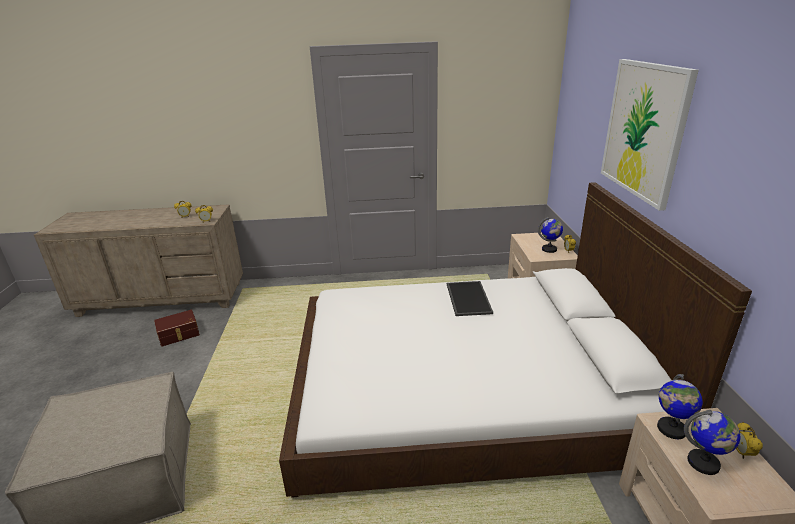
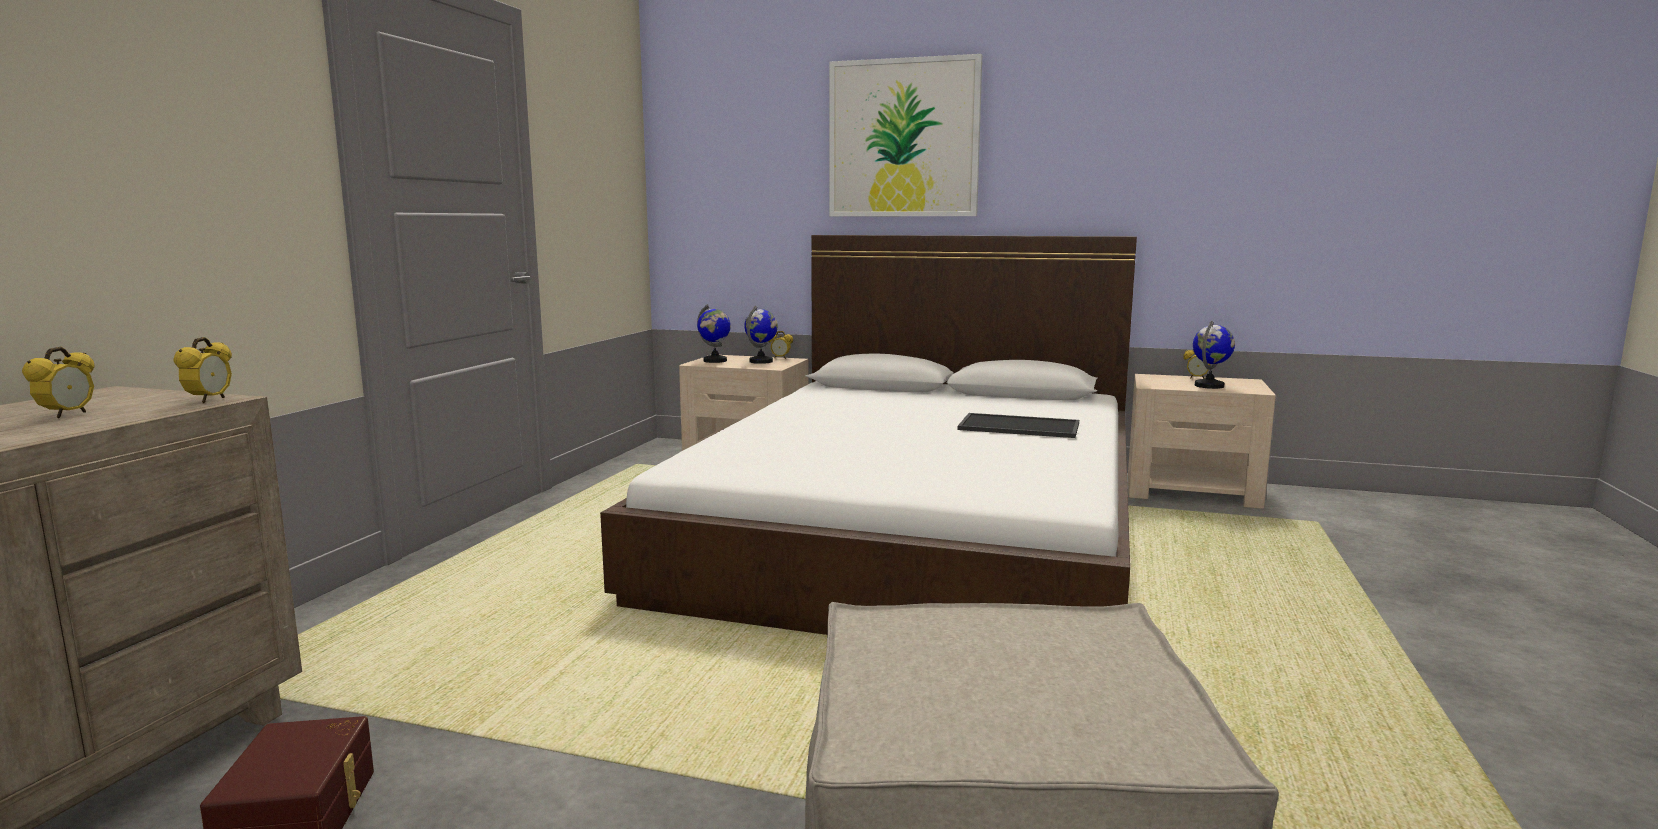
camera: 70 degrees left, 15 degrees down
(467, 298) = (820, 411): tray -> tray (1017, 427)
(671, 429) = (1163, 385): globe -> globe (715, 361)

